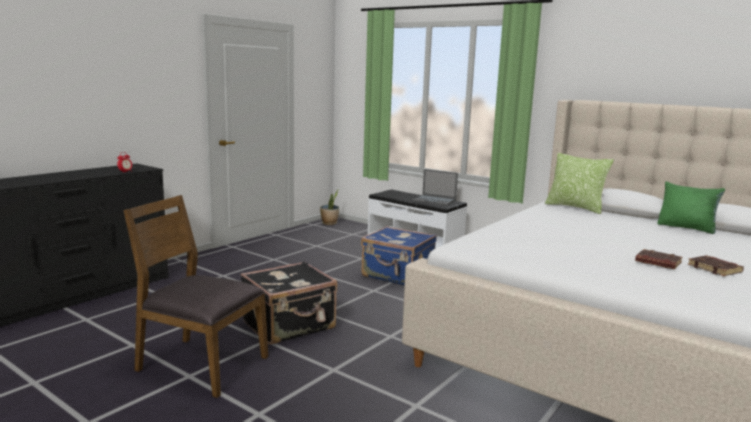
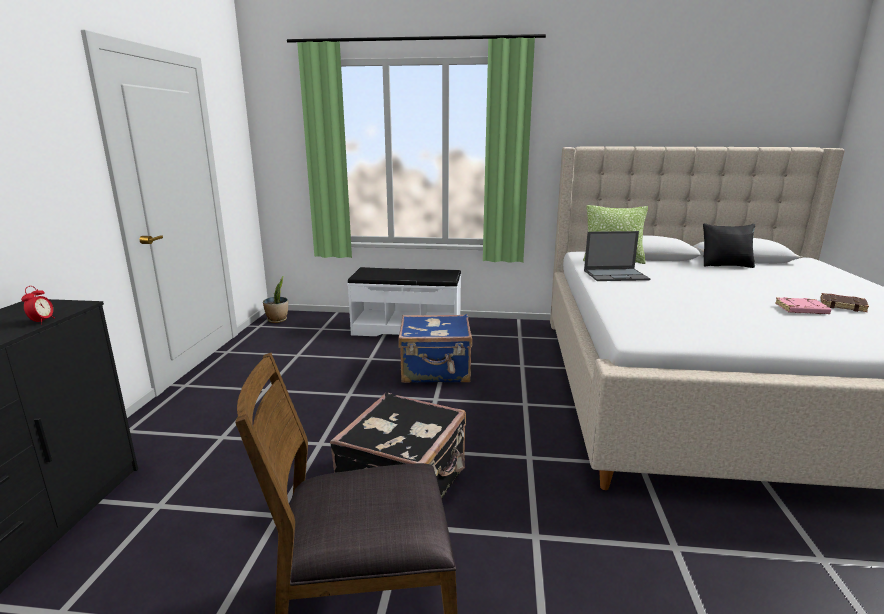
camera: 30 degrees left, 5 degrees up
(435, 200) = (429, 273): laptop -> laptop (616, 275)
(657, 263) = (801, 310): brown book -> pink book
(686, 228) = (726, 265): green pillow -> black pillow

